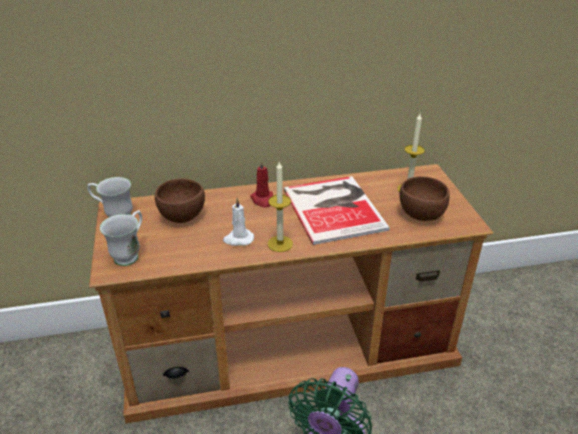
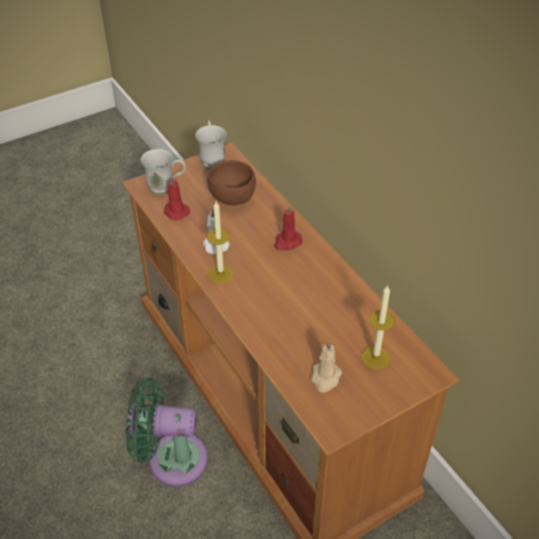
camera: 70 degrees right, 10 degrees up
(172, 255) = (175, 211): none -> red candle
(335, 207) = (302, 300): book -> none
(421, 215) = (325, 378): brown bowl -> beige candle

